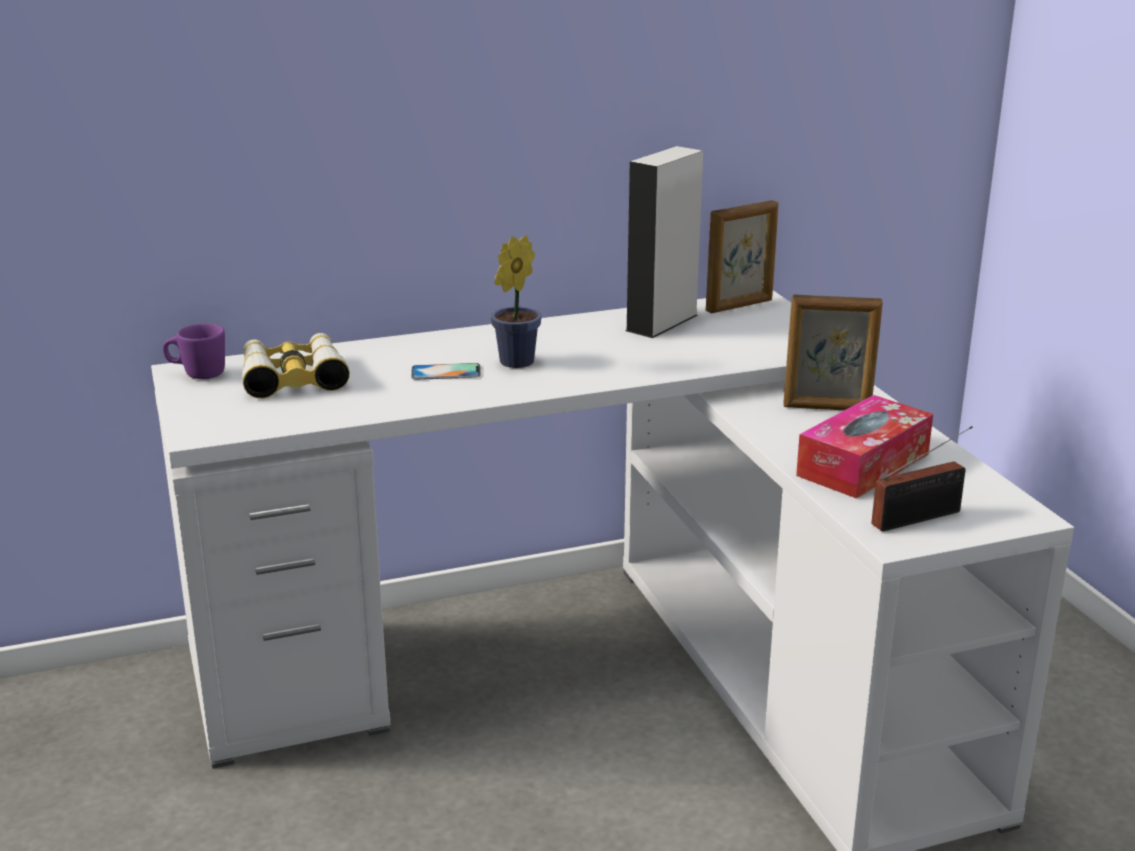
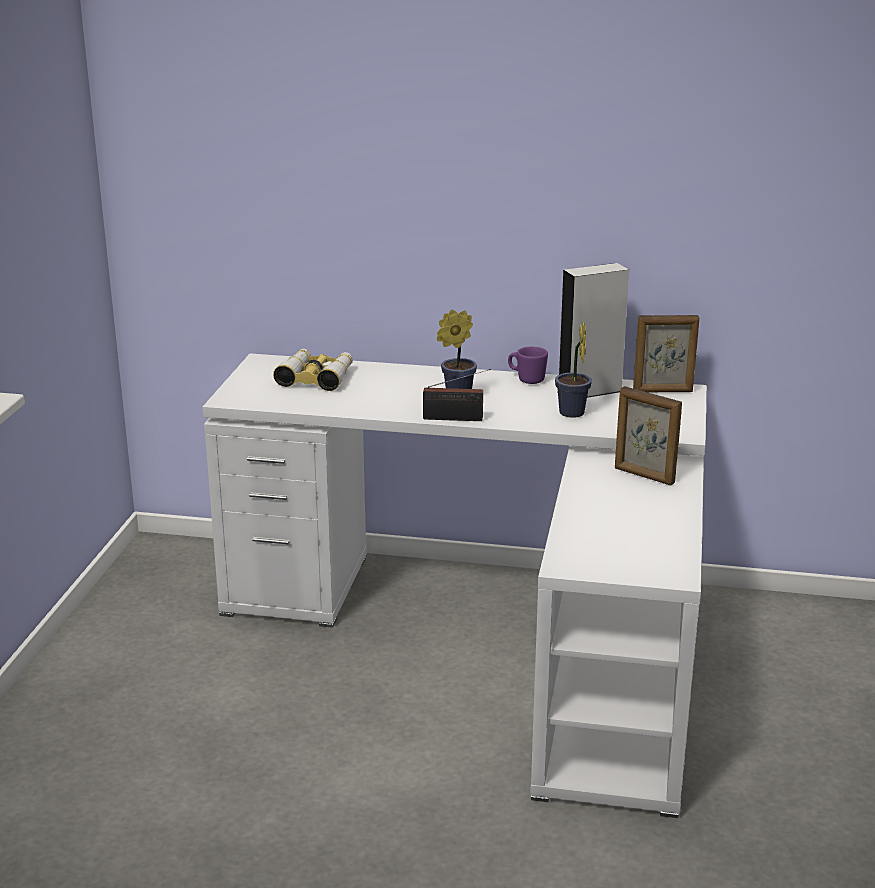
camera: 30 degrees right, 0 degrees up
(197, 374) = (266, 364): purple mug -> purple mug (526, 379)
(446, 372) = (407, 394): phone -> none
(679, 352) = (572, 414): none -> potted plant
(863, 465) = (613, 517): tissue box -> none
(921, 517) = (602, 558): radio -> radio (456, 418)

